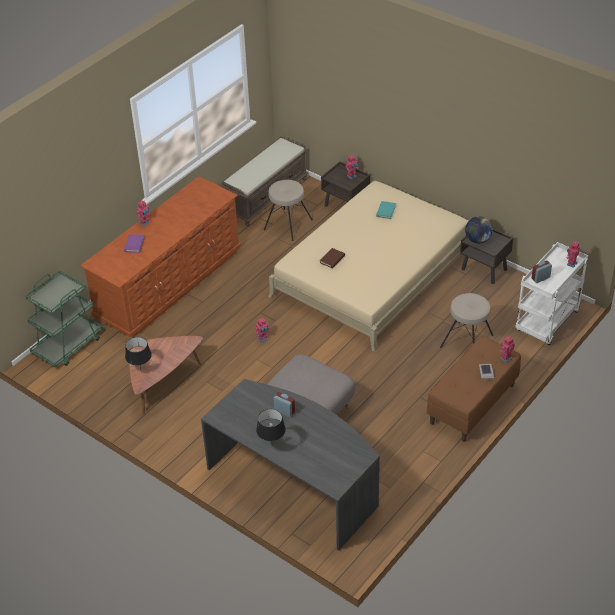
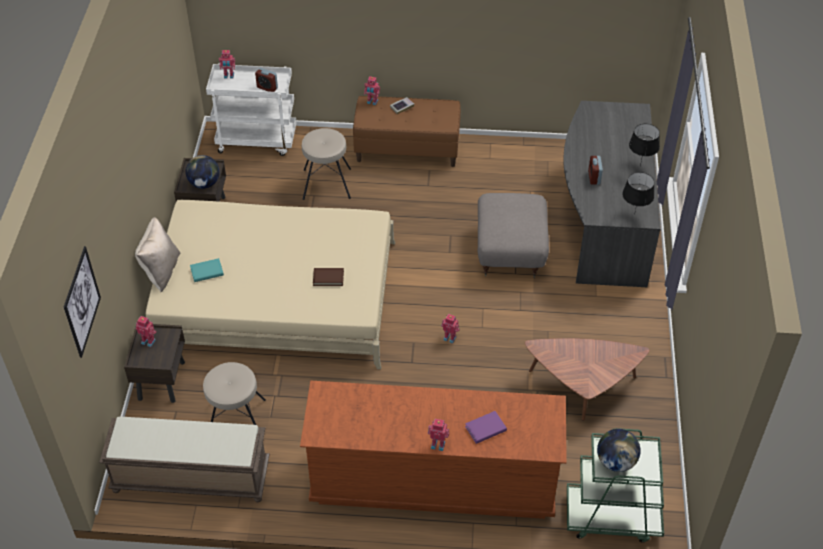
camera: 125 degrees left, 5 degrees up
(60, 288) = (616, 461): none -> globe
(141, 372) = (618, 363): black table lamp -> black table lamp (634, 215)
(322, 73) = (82, 302): none -> picture
(404, 194) = (161, 271): none -> beige pillow

